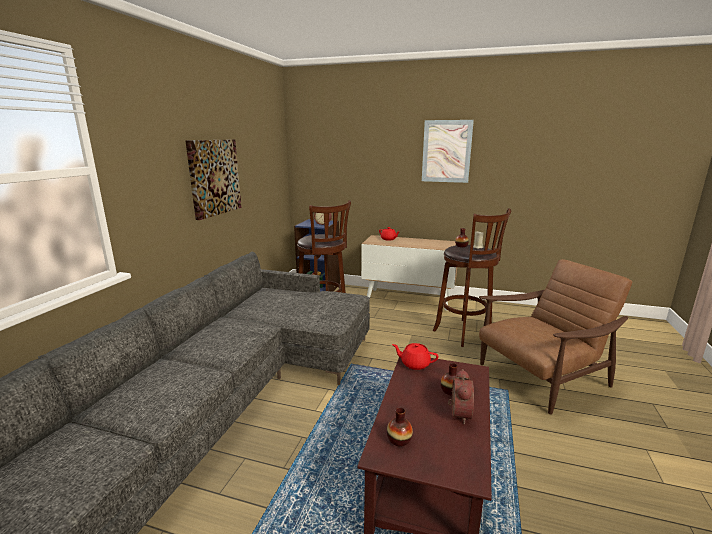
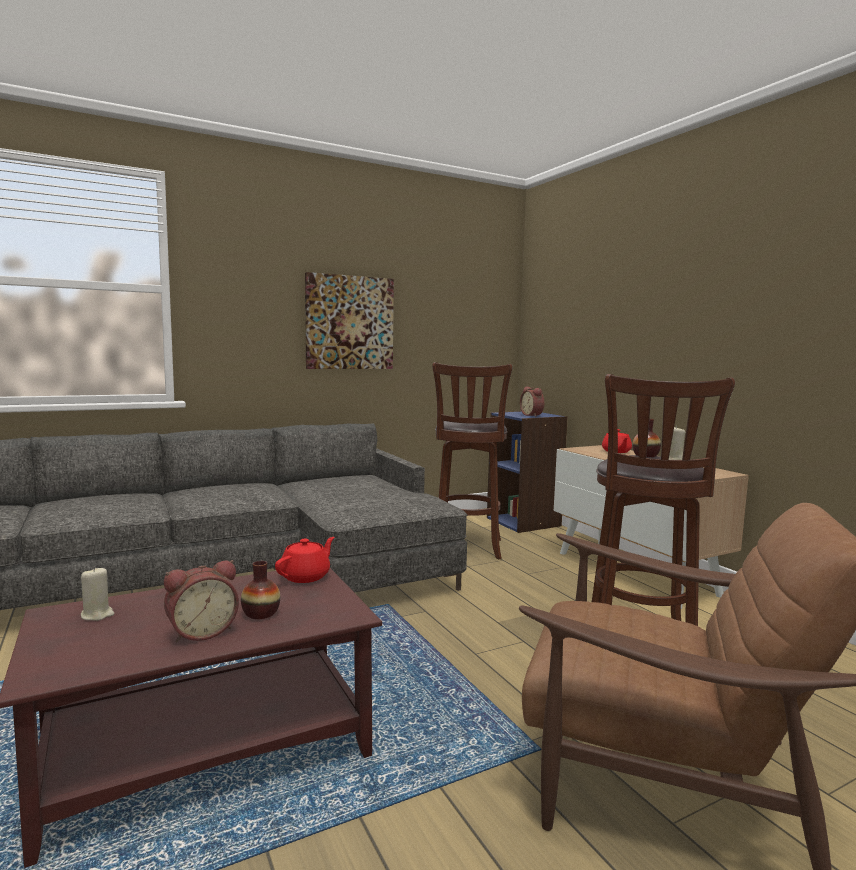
camera: 45 degrees right, 10 degrees down
(399, 440) = (97, 615): vase -> beige candle
(414, 364) = (306, 576): red teapot -> red teapot turned 60 degrees clockwise
(446, 151) = (733, 288): picture -> none

